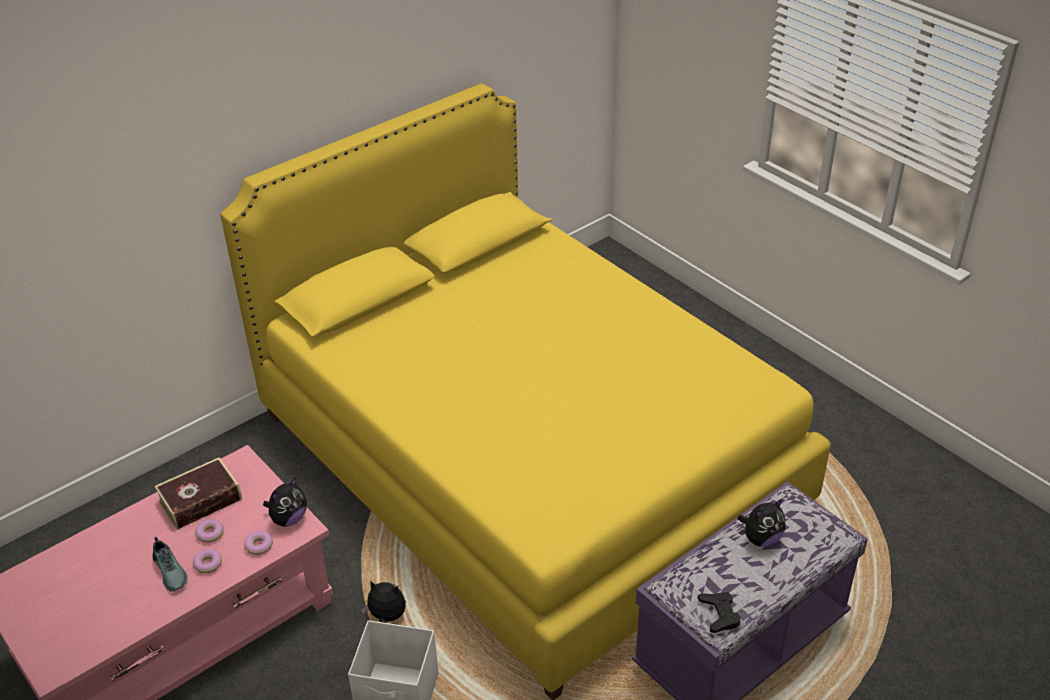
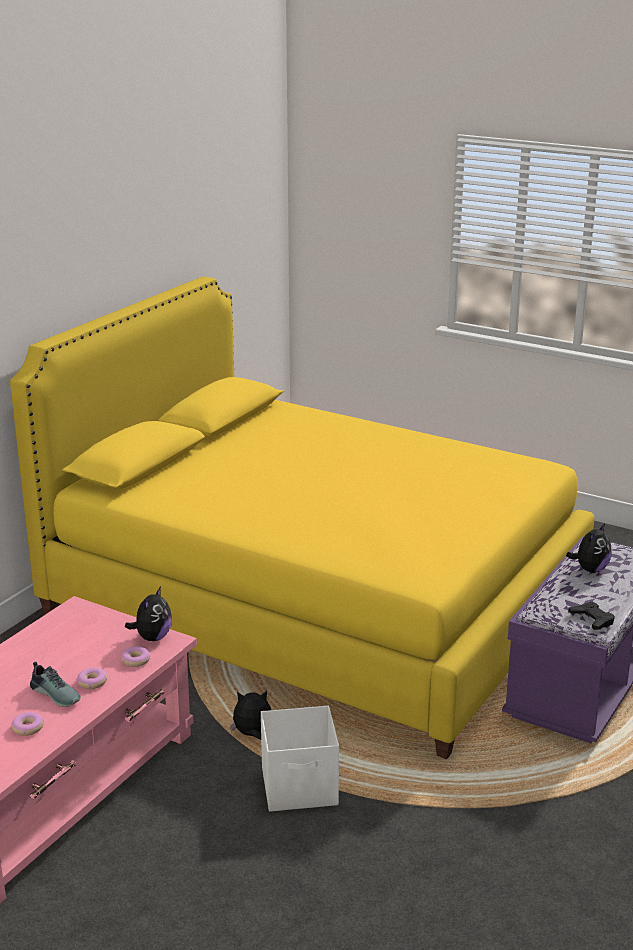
camera: 20 degrees left, 15 degrees down
(200, 500) = (53, 640): book -> none
(210, 533) = (79, 661): donut -> donut (28, 728)

